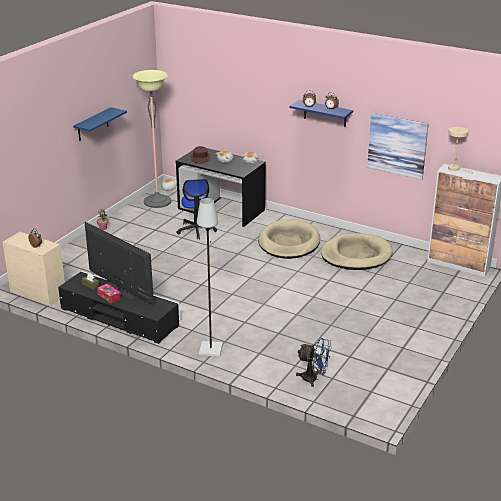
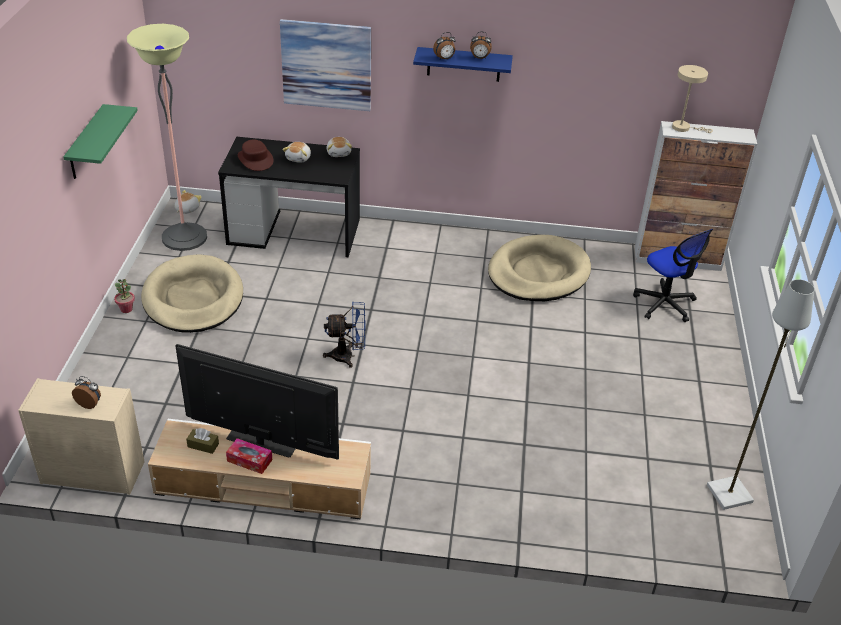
camera: 25 degrees left, 10 degrees up
(93, 124) = (86, 143): blue shelf -> green shelf
(119, 317) = (264, 483): black tv stand -> beige tv stand
(196, 230) = (281, 279): office chair -> office chair (665, 304)
(211, 349) = (447, 505): grey floor lamp -> grey floor lamp (729, 493)
(289, 243) = (432, 272): beige dog bed -> beige dog bed (193, 298)
(314, 379) = (627, 515): blue fan -> blue fan (348, 356)
(397, 146) = (584, 102): picture -> picture (326, 65)

